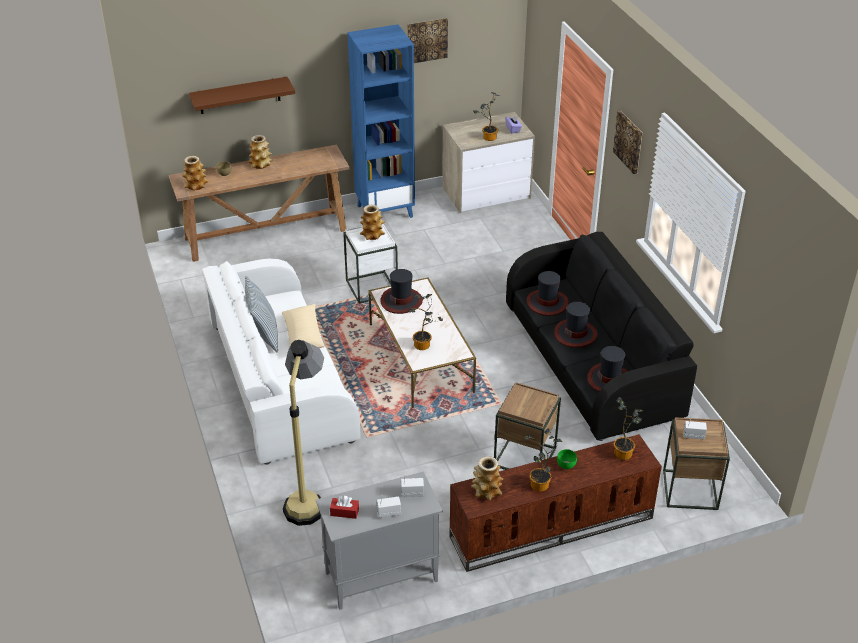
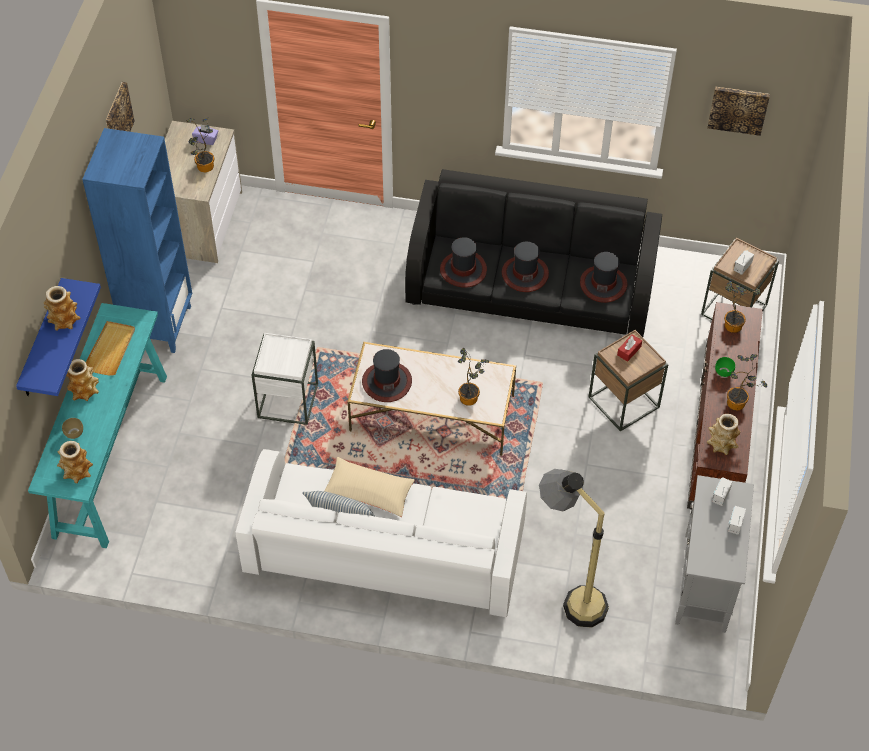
camera: 60 degrees left, 15 degrees up
(239, 95) = (42, 341): brown shelf -> blue shelf
(267, 234) = (111, 454): brown console table -> turquoise console table
(301, 161) = (111, 350): none -> beige tray
(344, 512) = (715, 557): red tissue box -> red tissue box (629, 351)
(372, 235) = (281, 352): vase -> vase (64, 320)
(629, 142) = (446, 72): picture -> picture (738, 109)

